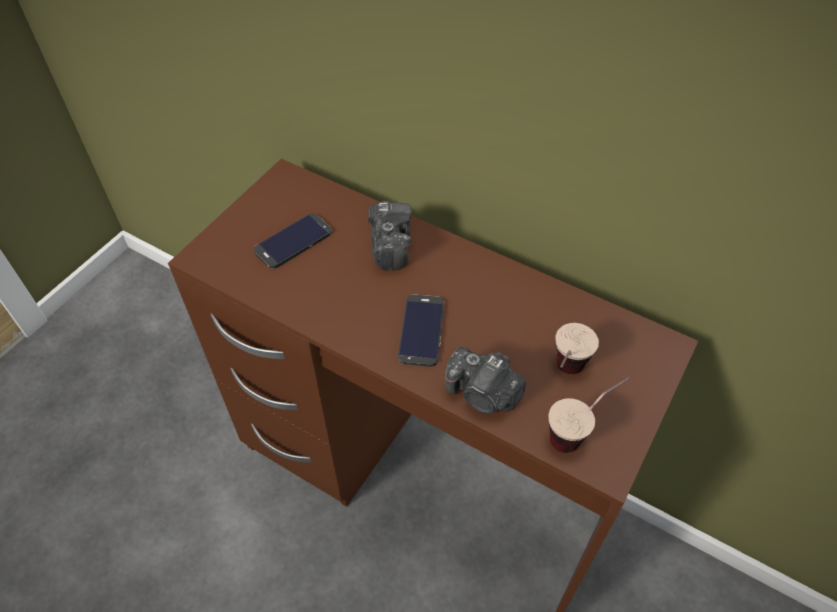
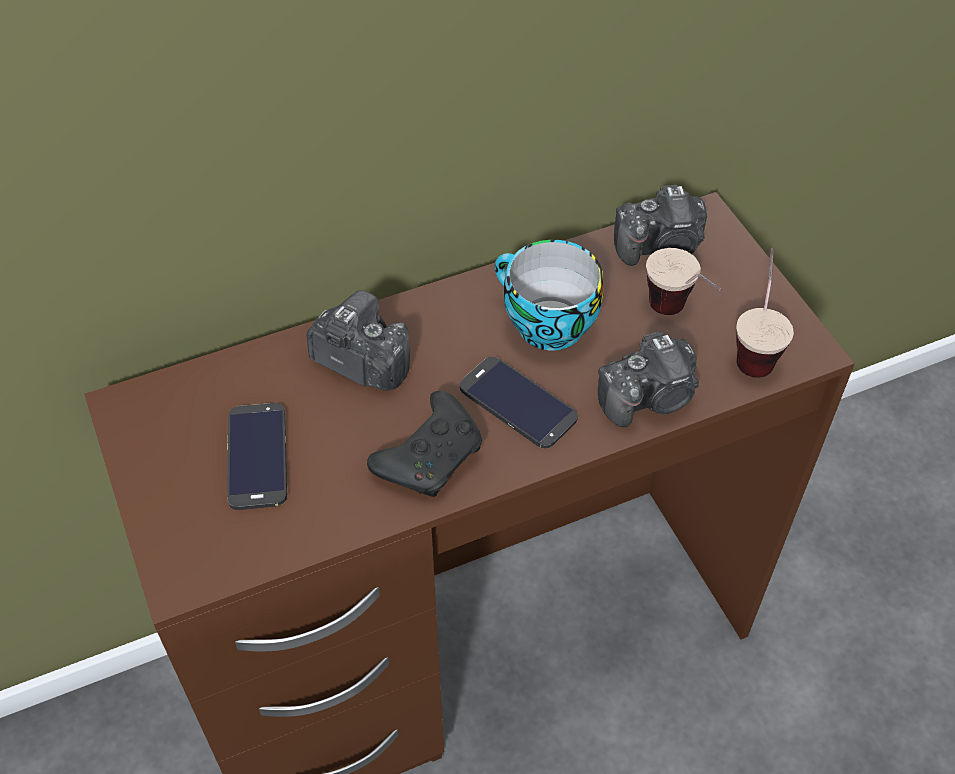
camera: 55 degrees left, 0 degrees up
(351, 312) = (431, 456): none -> black game controller
(492, 311) = (544, 325): none -> cup
(615, 336) = (661, 247): none -> camera

